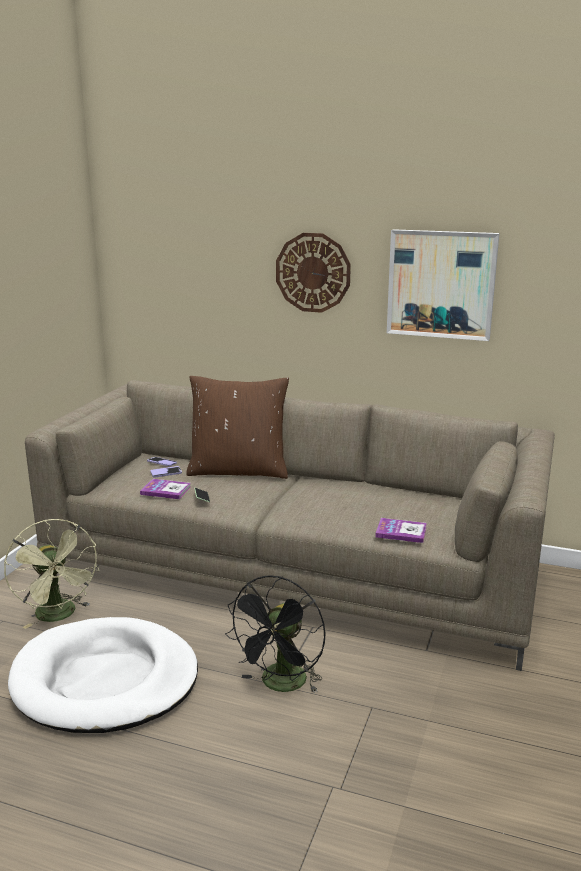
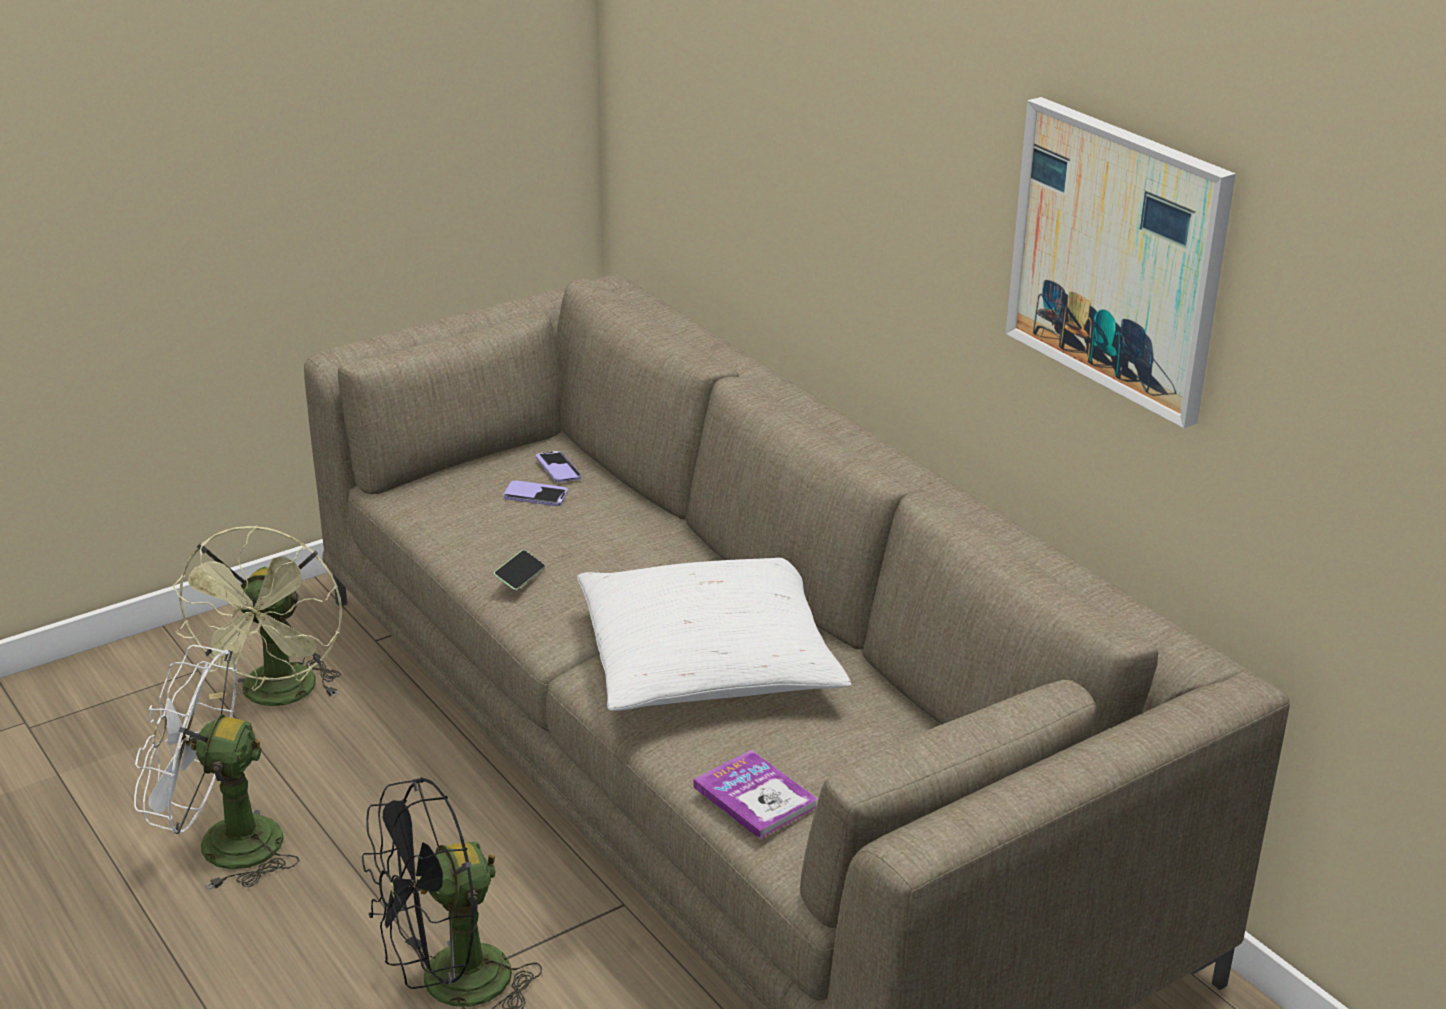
camera: 35 degrees right, 10 degrees up
(105, 681) = (221, 845): white dog bed -> white fan
(166, 490) = (486, 536): book -> none
(239, 470) = (664, 536): brown pillow -> none
(313, 272) = (903, 148): wall clock -> none
(318, 501) = (708, 662): none -> white pillow

